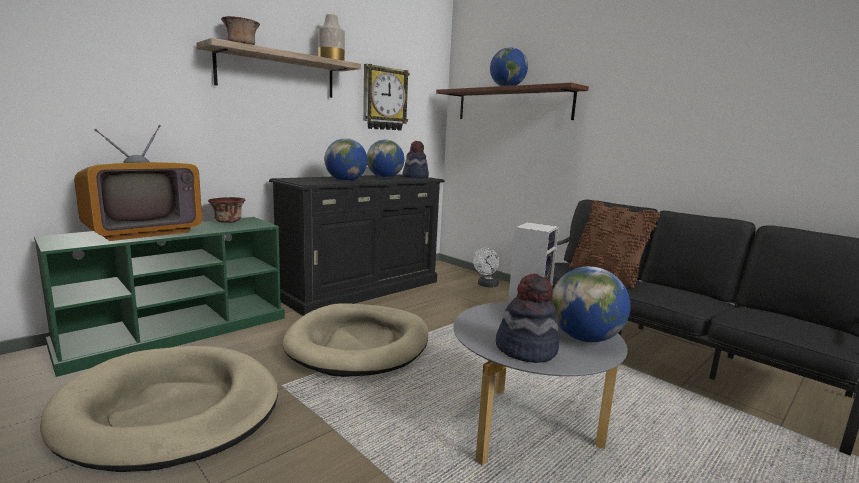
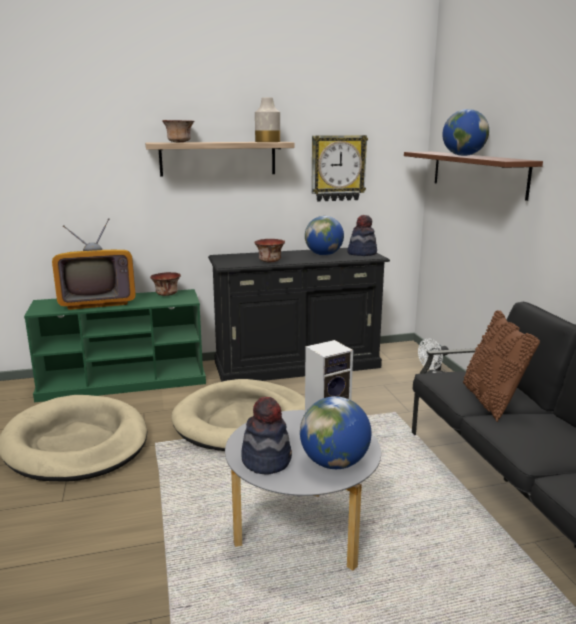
camera: 30 degrees right, 5 degrees up
(346, 181) = (270, 261): globe -> bowl

